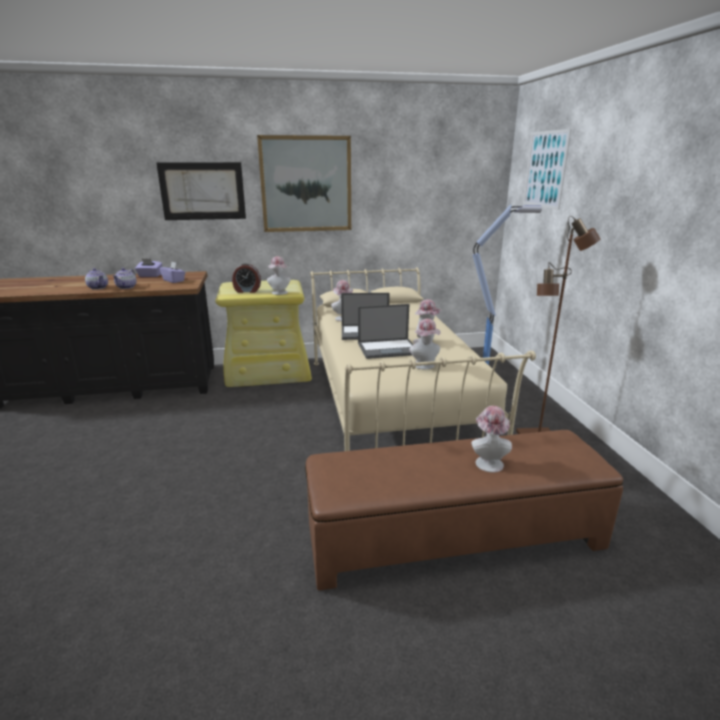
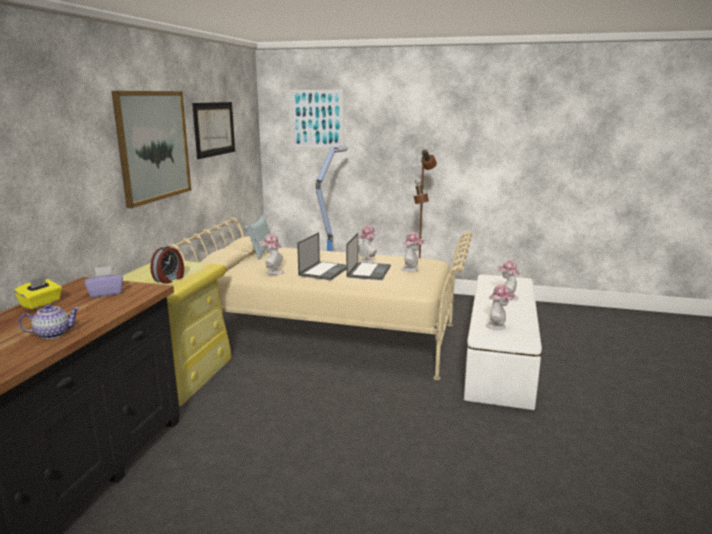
camera: 65 degrees left, 5 degrees down
(127, 287) = (89, 317): teapot -> none
(150, 276) = (41, 304): purple tissue box -> yellow tissue box
(202, 191) = (66, 167): picture -> picture (214, 129)
(279, 293) = (204, 269): hat -> hat (498, 326)
(396, 304) = (261, 252): none -> blue pillow
(454, 534) = (499, 356): brown bench -> white bench

